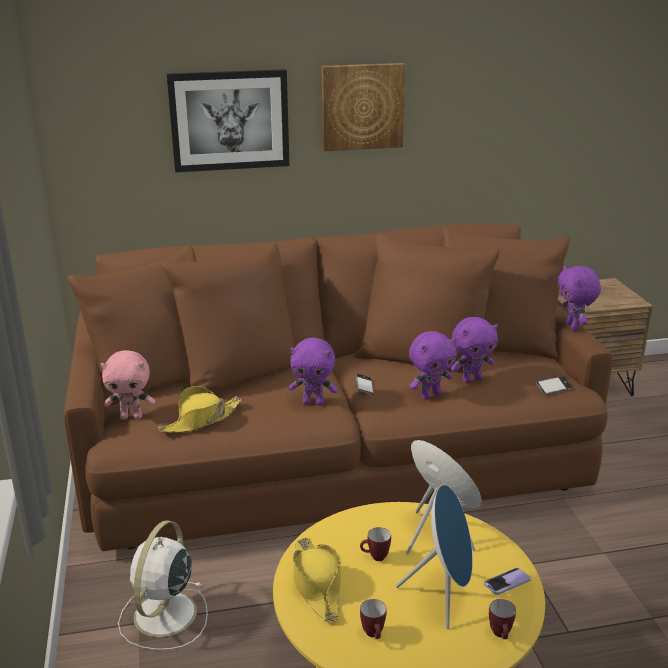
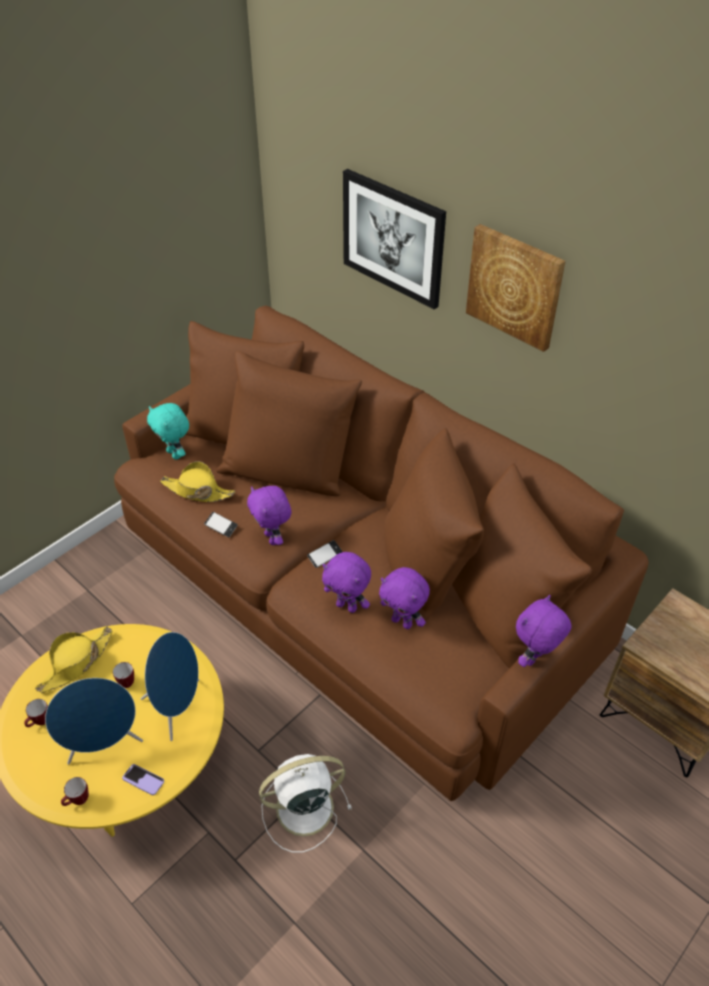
camera: 55 degrees right, 20 degrees up
(132, 417) = (175, 454): pink plush toy -> turquoise plush toy
(164, 616) = (100, 598): white fan -> white fan (302, 809)
(553, 388) = (440, 692): phone -> phone (221, 526)

